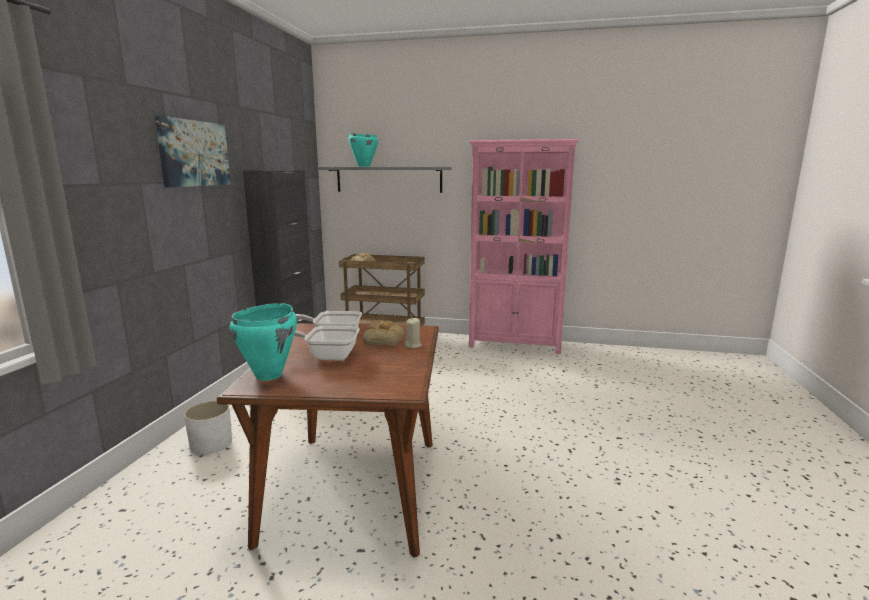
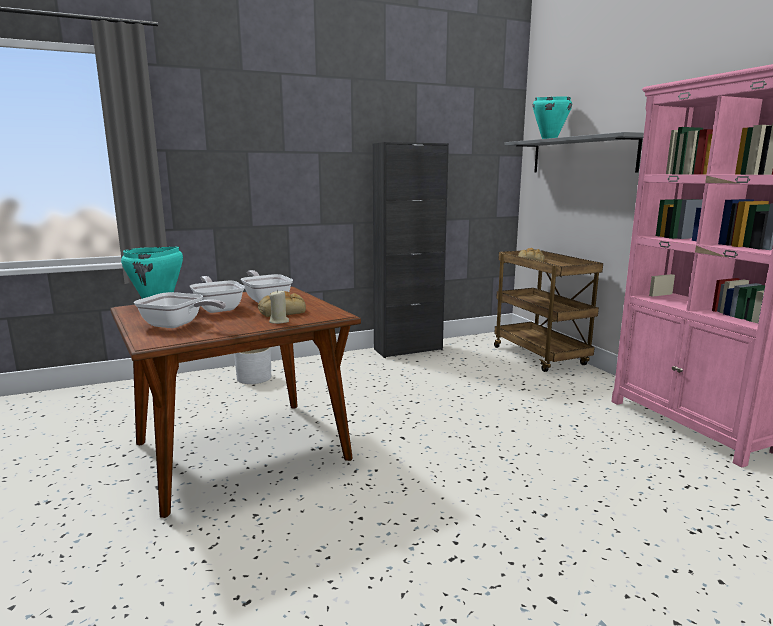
camera: 55 degrees right, 0 degrees up
(194, 153) = (311, 127): picture -> none
(363, 376) = (177, 325): none -> frying pan

